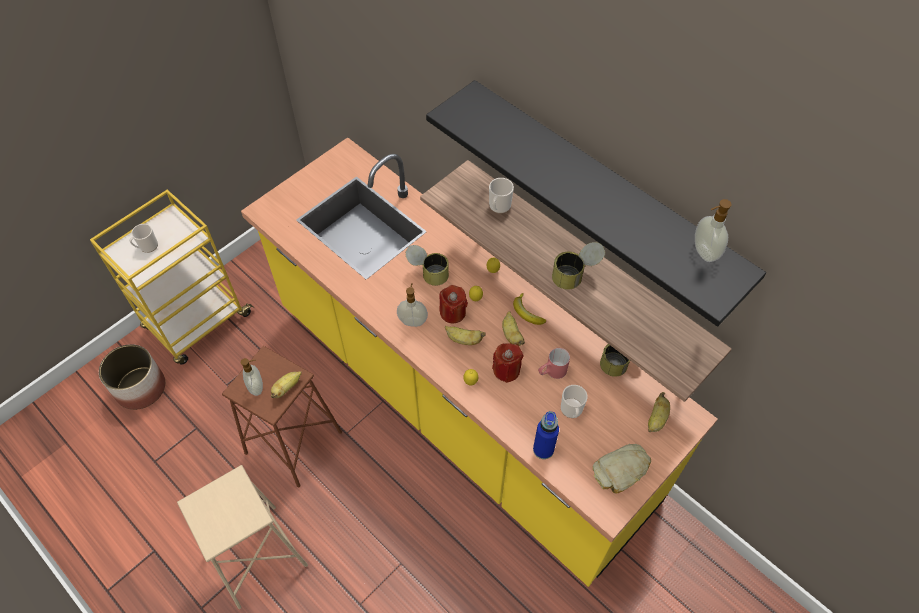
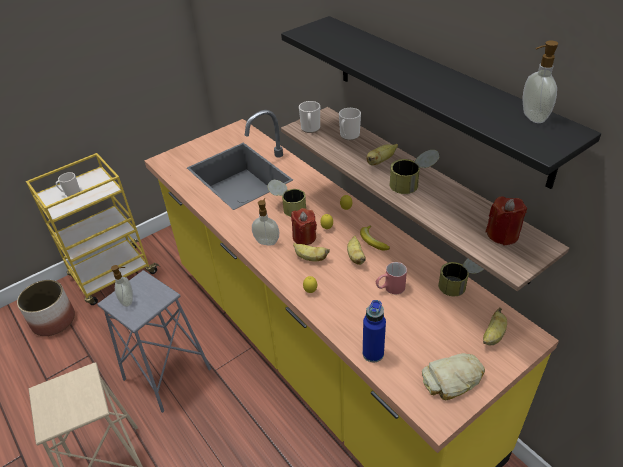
camera: 10 degrees right, 15 degrees down
(287, 388) = (154, 303): banana -> banana (380, 161)
(293, 442) = (167, 374): brown stool -> grey stool
(506, 370) = (346, 284): red candle -> red candle (502, 234)
(572, 411) = (406, 322): mug -> mug (310, 129)

